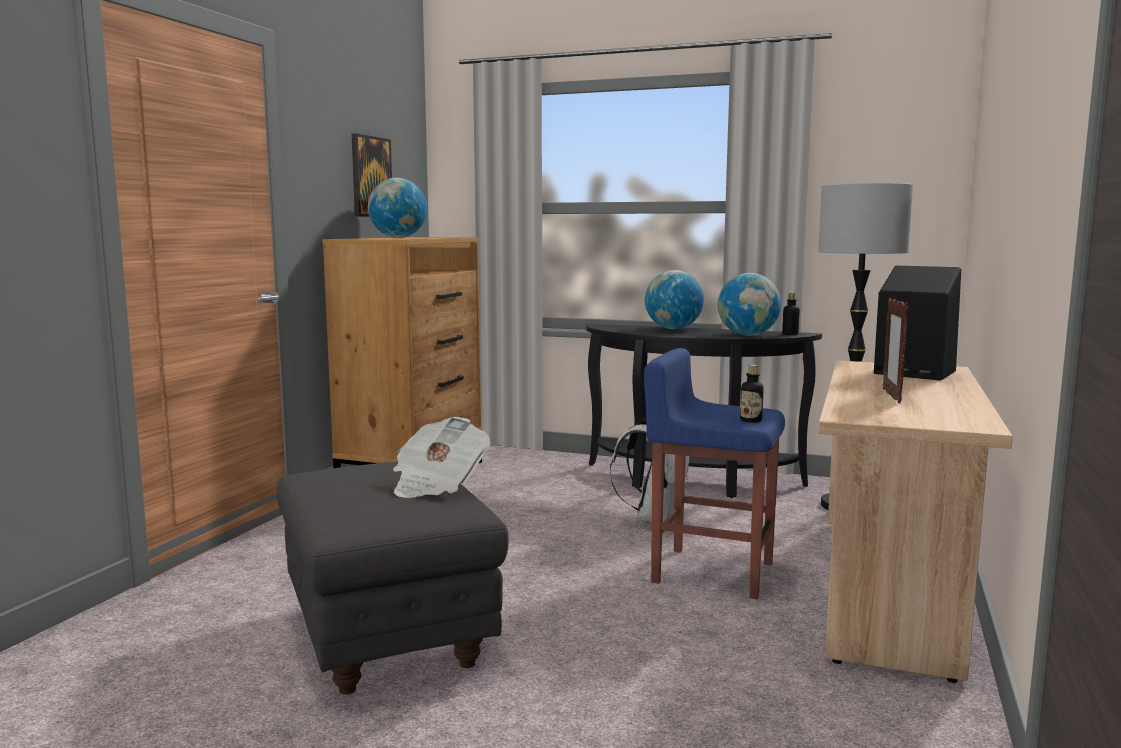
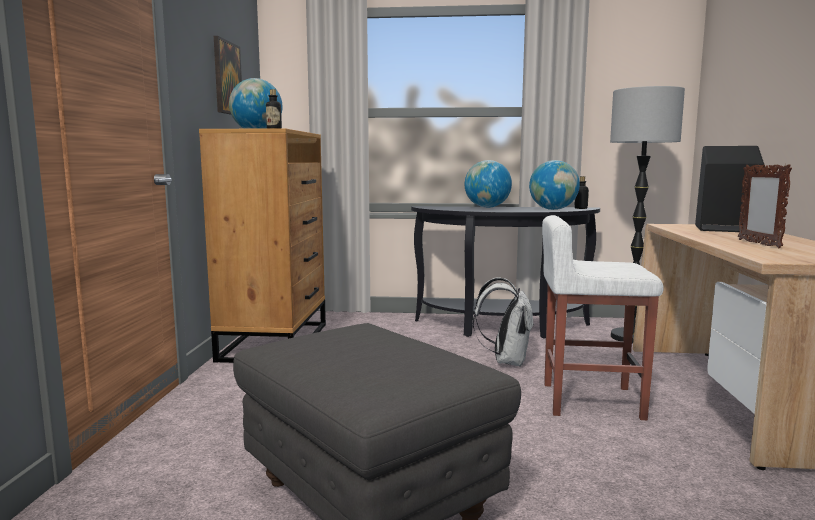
camera: 15 degrees left, 0 degrees up
(437, 484) = (418, 346): newspaper -> none
(711, 572) = (589, 401): blue stool -> white stool
(751, 420) = (634, 271): bottle -> bottle (274, 129)

